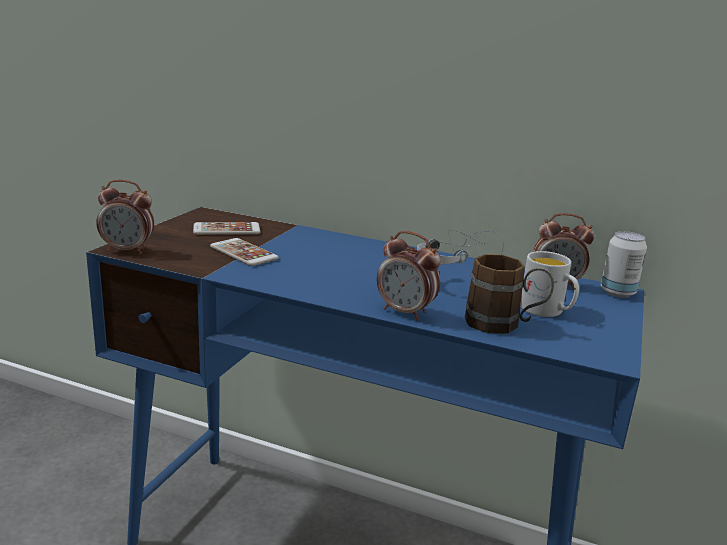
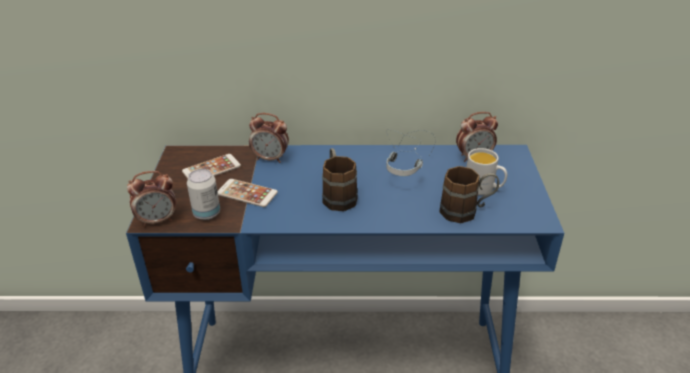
camera: 20 degrees left, 15 degrees up
(346, 275) = (337, 195): none -> brown mug
(405, 312) = (401, 221): alarm clock -> alarm clock (270, 158)
(617, 293) = (513, 154): can -> can (207, 213)

